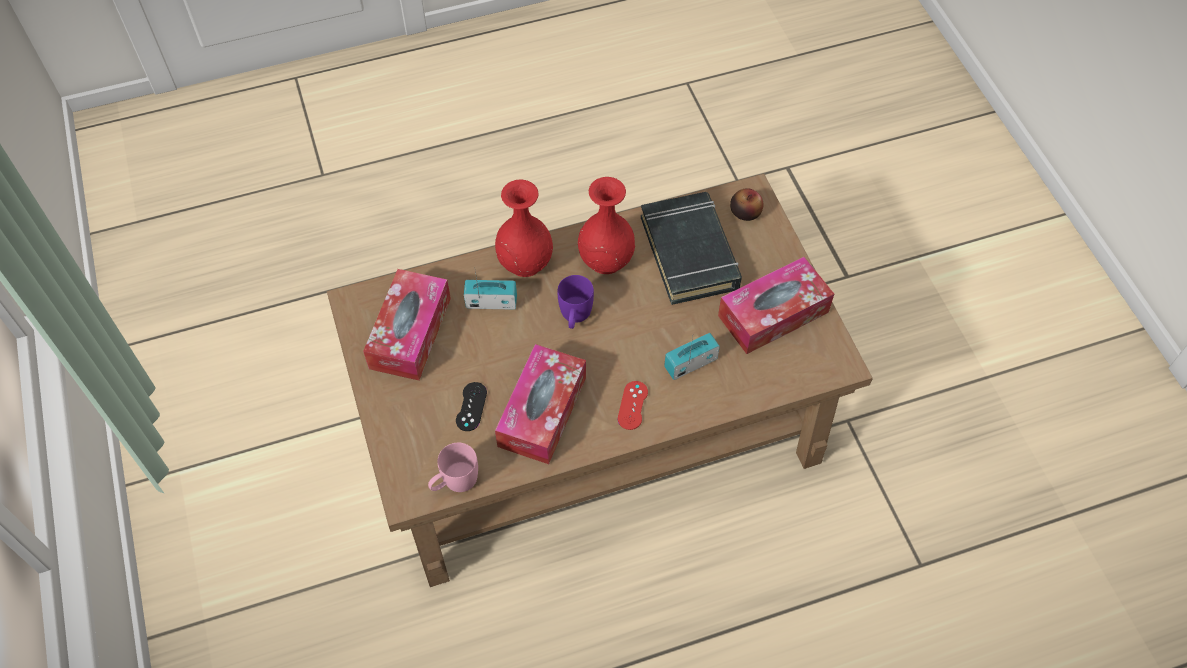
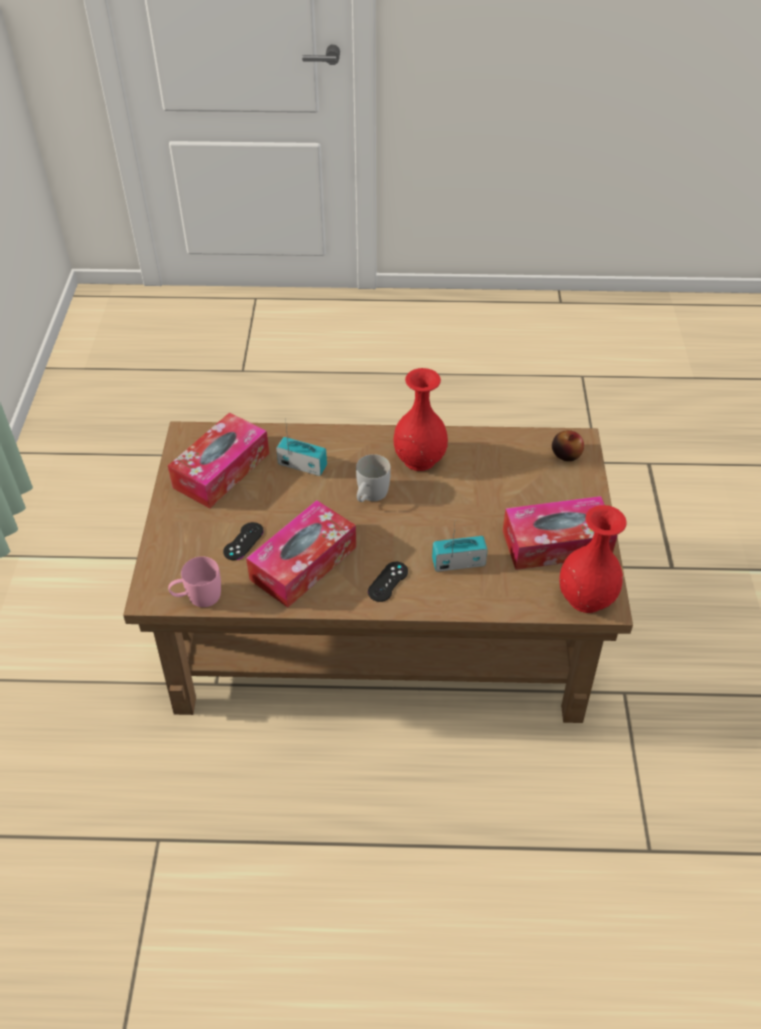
camera: 20 degrees right, 10 degrees down
(525, 262) = (347, 442): red vase -> red vase (586, 597)
(574, 316) = (370, 495): purple mug -> white mug
(632, 405) = (388, 582): red game controller -> black game controller
(690, 253) = (499, 473): black book -> none

